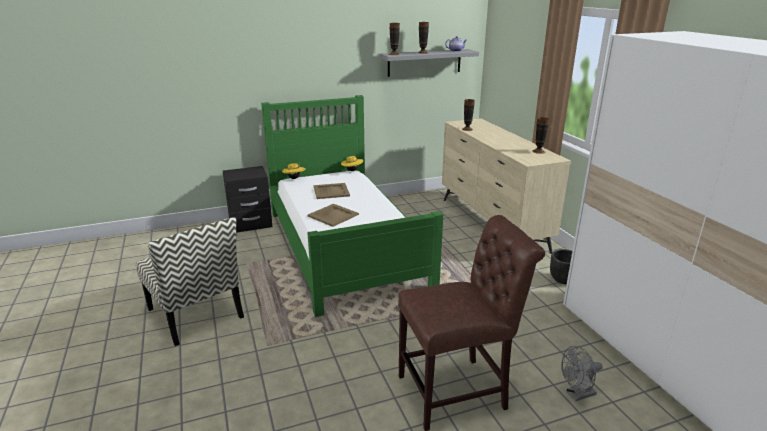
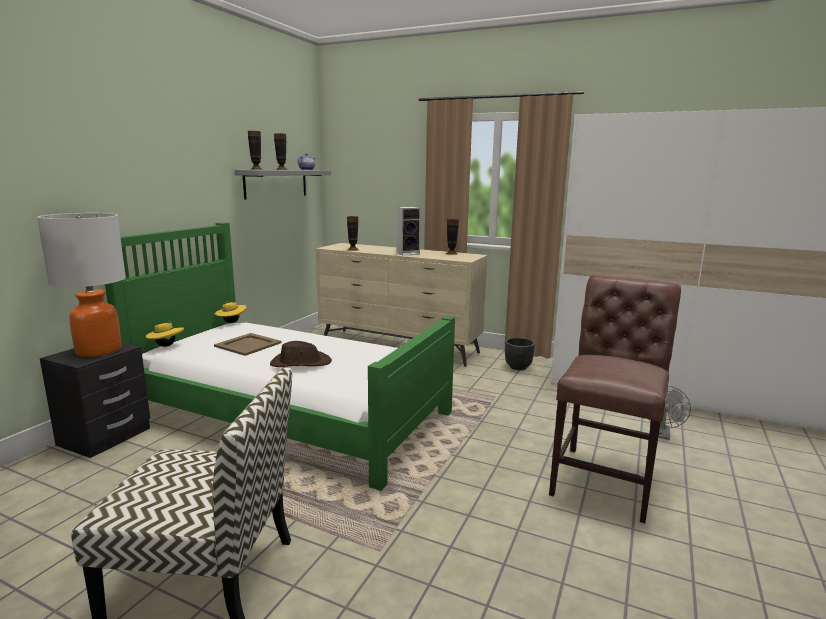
camera: 45 degrees left, 10 degrees down
(248, 173) = (98, 350): none -> table lamp
(333, 215) = (300, 363): beige tray -> brown hat
(501, 143) = (408, 253): none -> speaker

